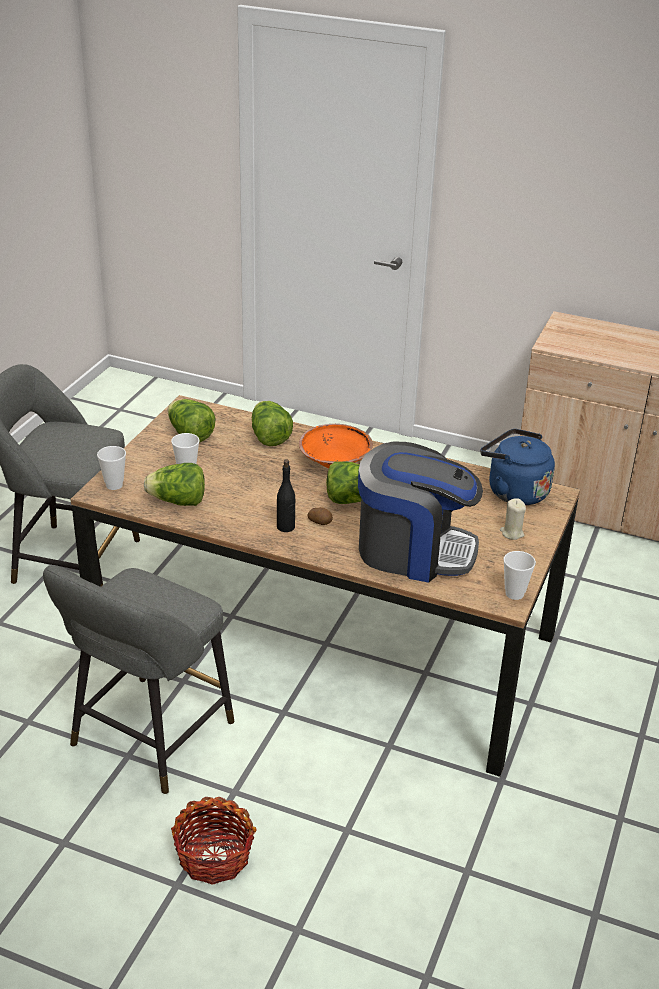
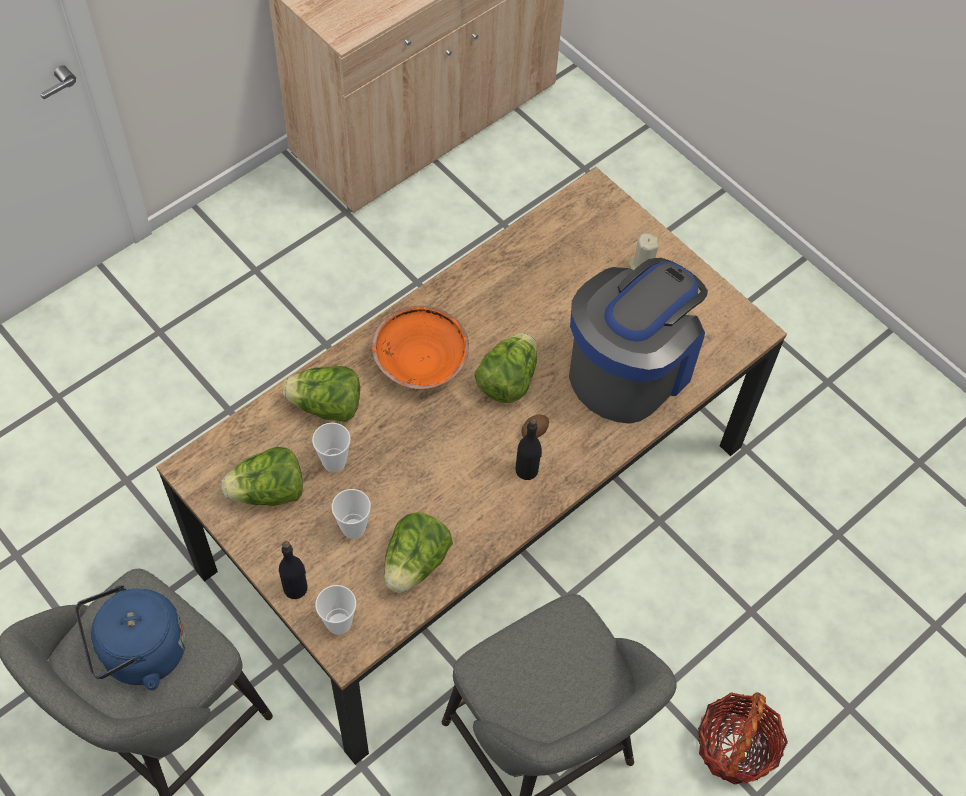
camera: 65 degrees left, 25 degrees up
(129, 463) = (296, 588): none -> black bottle
(514, 491) = (570, 224): blue kettle -> blue kettle (139, 653)
(514, 594) = (741, 317): cup -> cup (334, 463)

